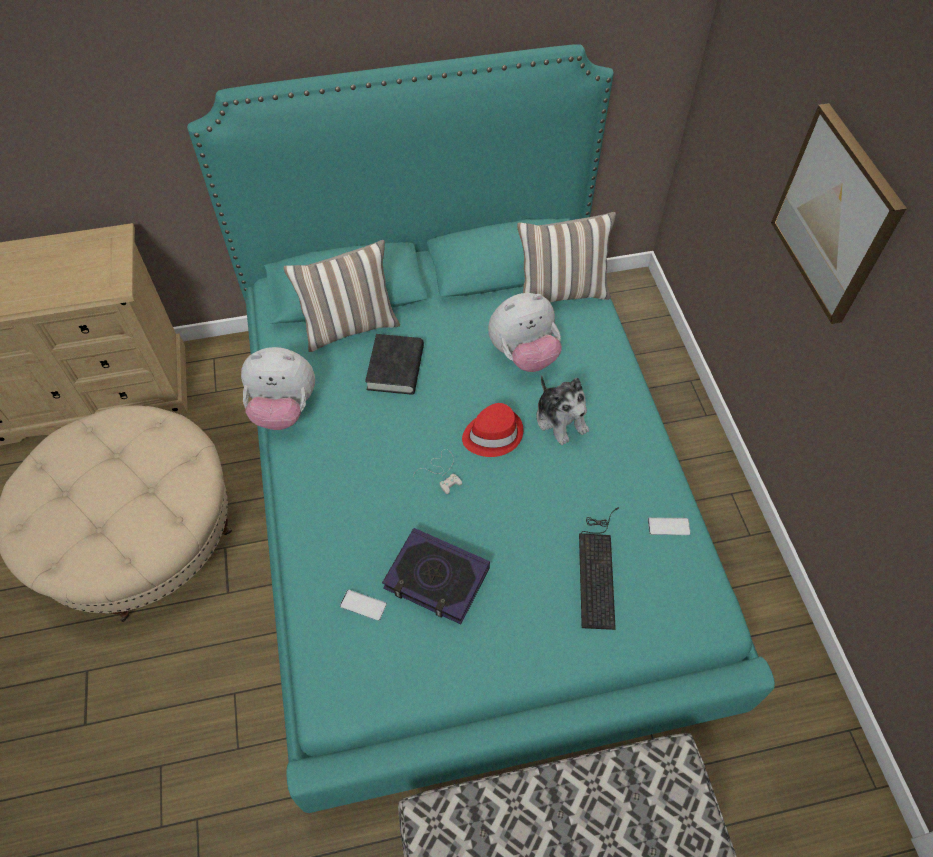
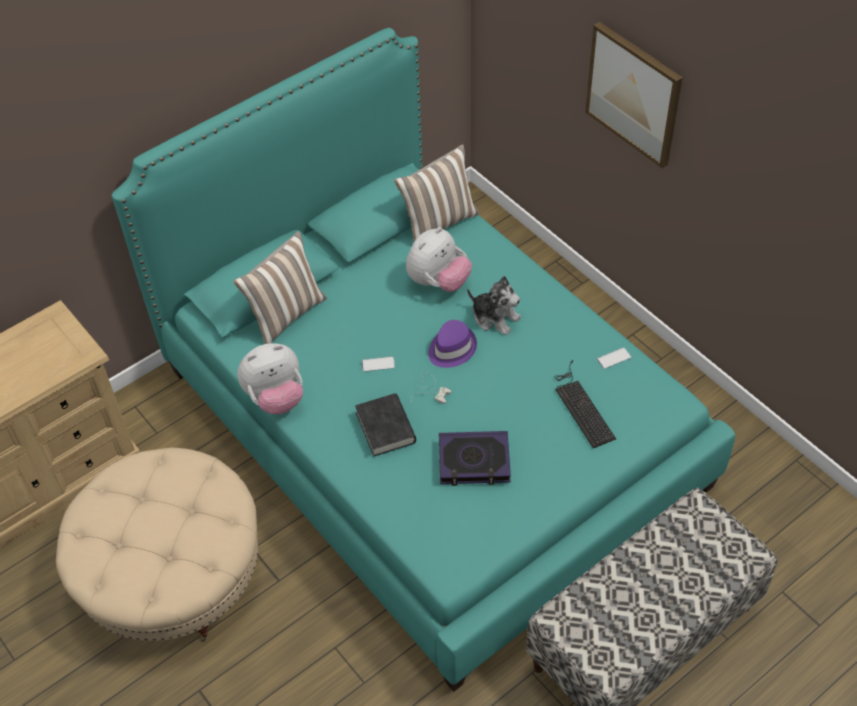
camera: 25 degrees left, 5 degrees down
(363, 605) = (432, 501): phone -> phone (378, 364)
(395, 368) = (345, 331): black book -> black book (385, 428)
(492, 434) = (451, 348): red hat -> purple hat

